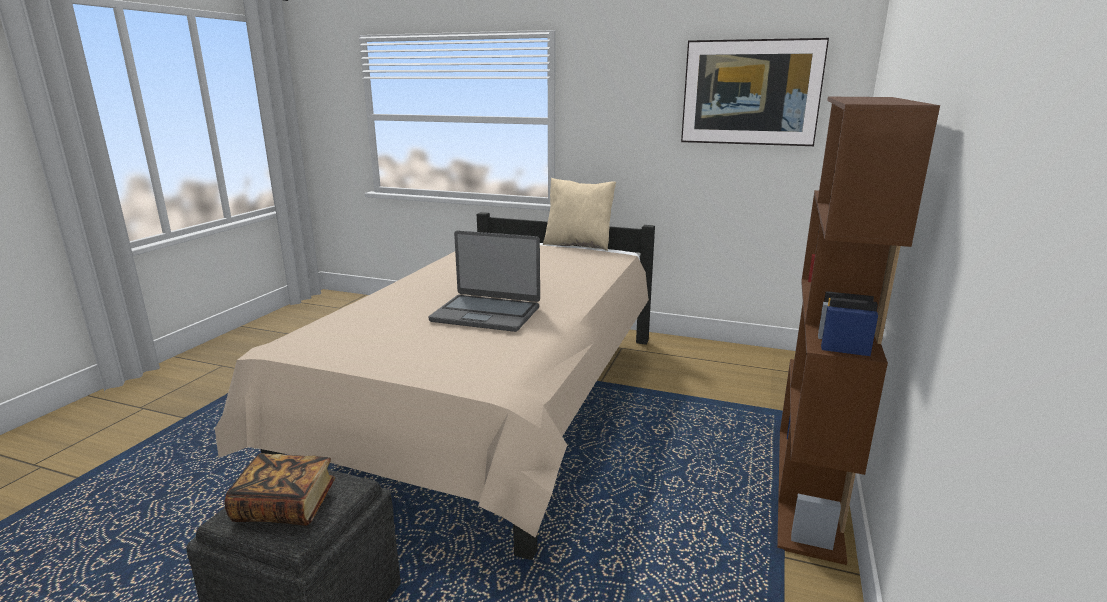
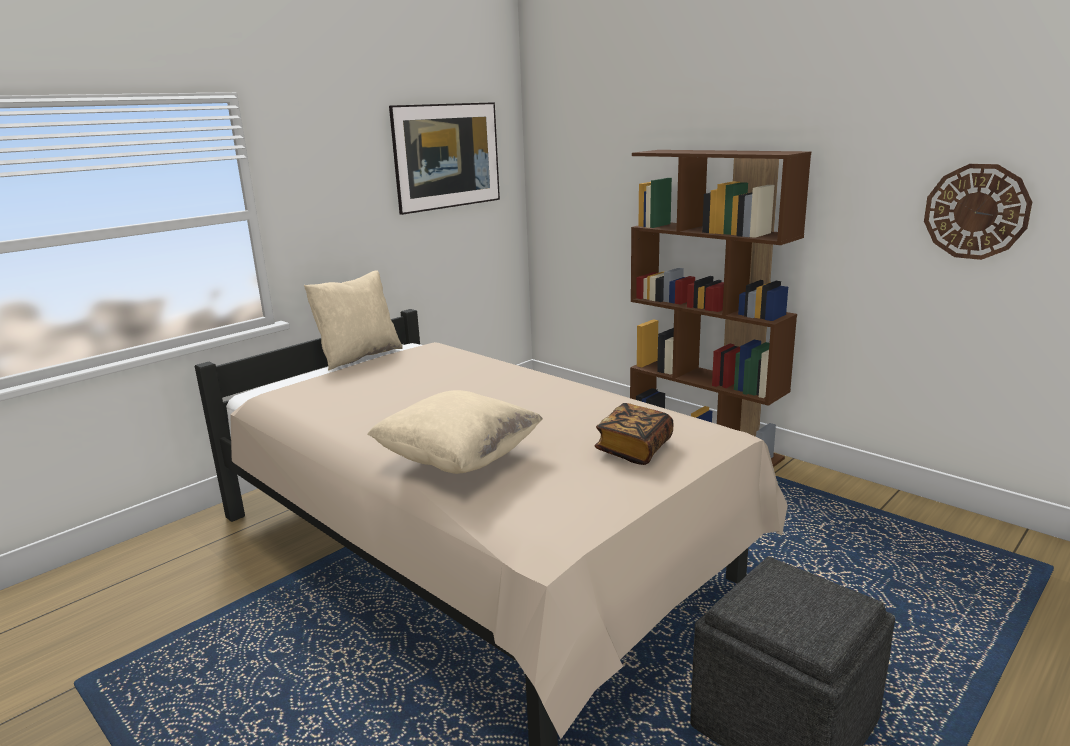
camera: 65 degrees left, 0 degrees up
(285, 506) = (806, 607): book -> book (634, 449)
(396, 301) = (458, 460): none -> beige pillow
(486, 314) = (554, 418): laptop -> none
(1021, 255) = (976, 211): none -> wall clock

